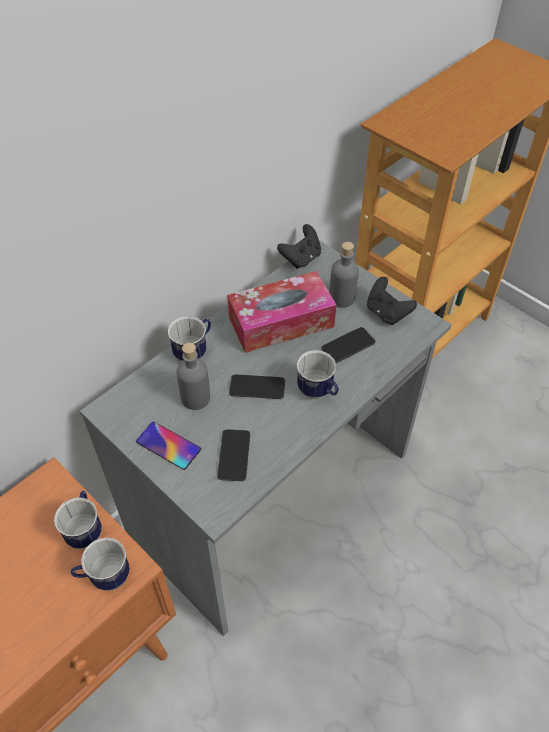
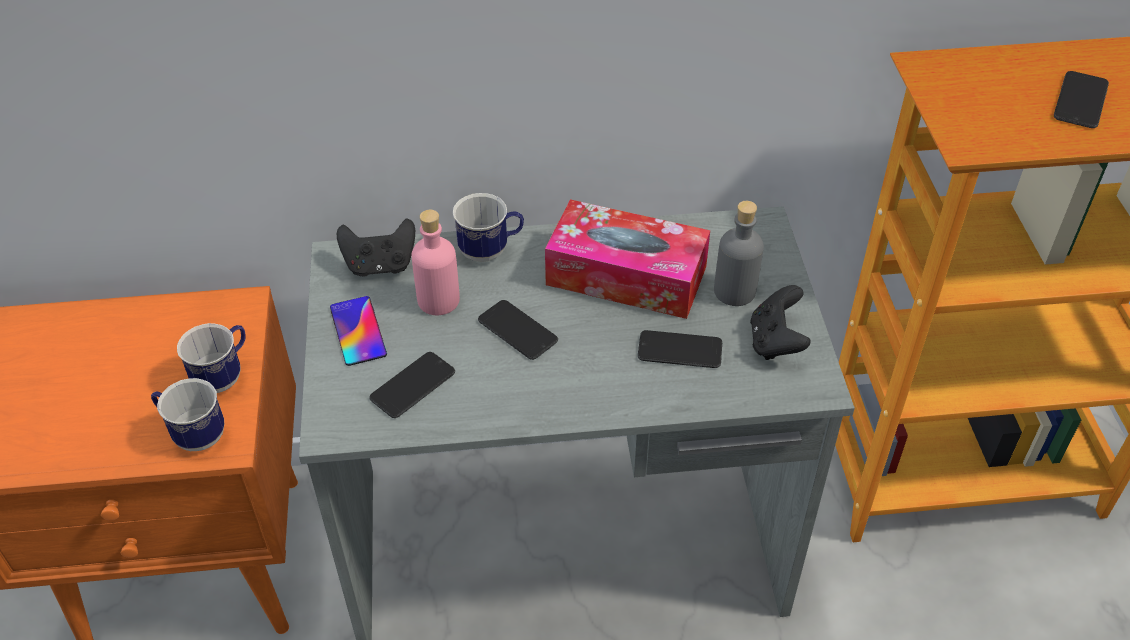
camera: 40 degrees right, 5 degrees down
(195, 398) = (438, 300): grey bottle -> pink bottle
(301, 258) = (734, 217): black game controller -> black game controller (380, 265)
(318, 392) = (582, 380): mug -> none
(467, 109) = (1080, 101): none -> phone

